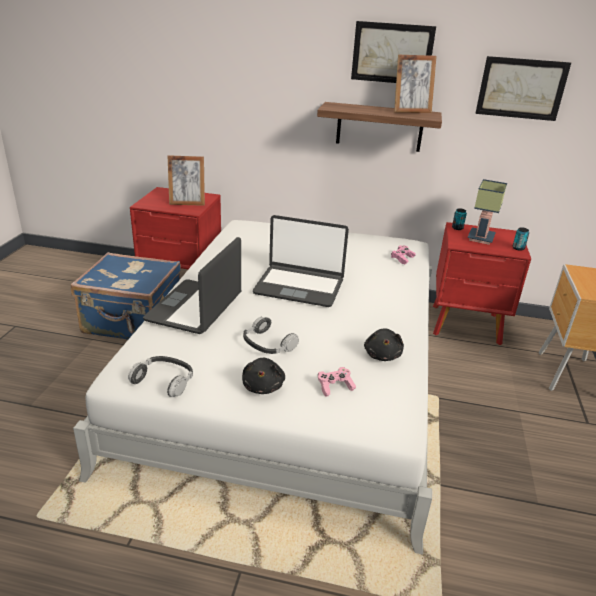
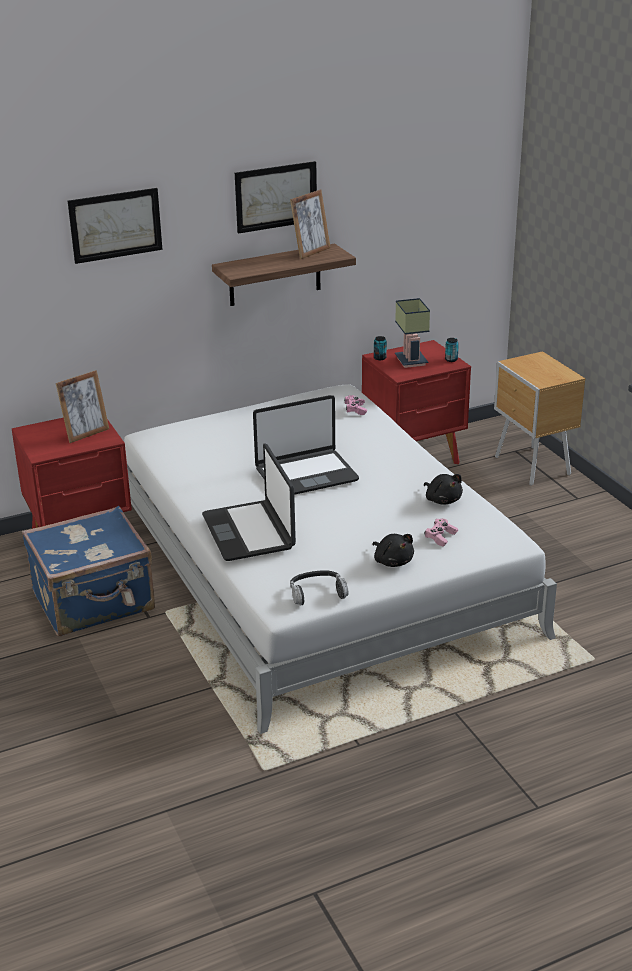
camera: 35 degrees left, 0 degrees up
(268, 344) = (352, 531): headphones -> none
(521, 88) = (403, 201): picture -> picture (115, 225)

